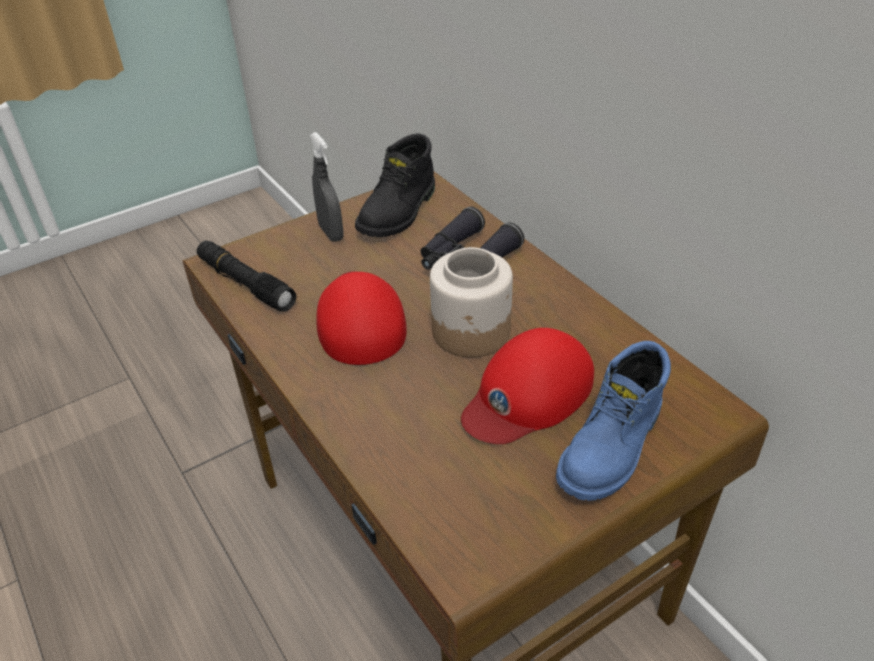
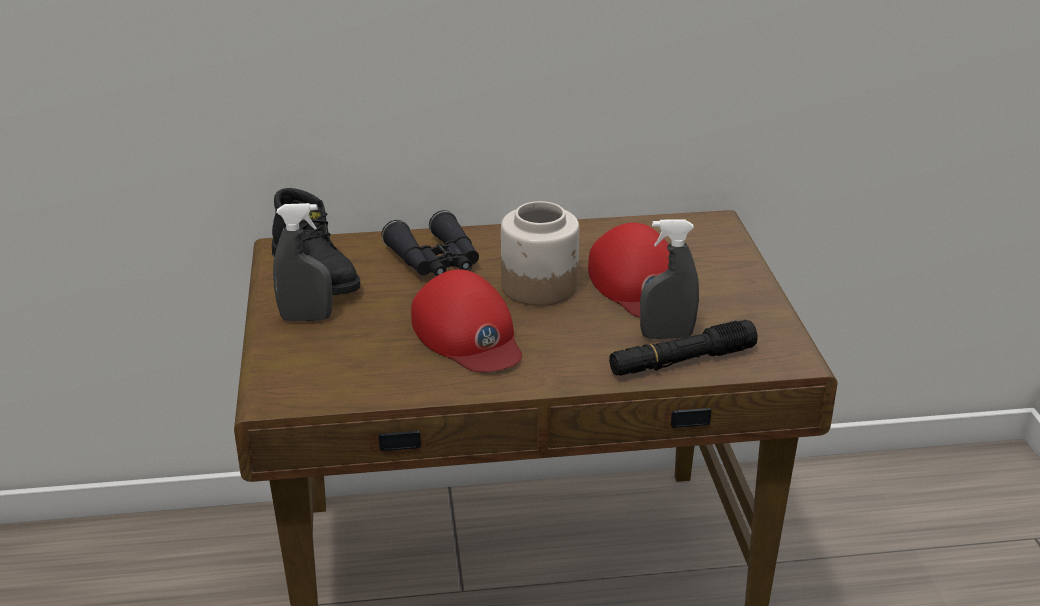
camera: 65 degrees left, 10 degrees down
(246, 284) = (338, 387): black flashlight -> black flashlight (682, 361)
(360, 320) = (468, 335): red cap -> red cap turned 135 degrees counterclockwise
(443, 447) = (666, 336): none -> grey spray bottle
(613, 448) = (720, 269): blue boot -> none

